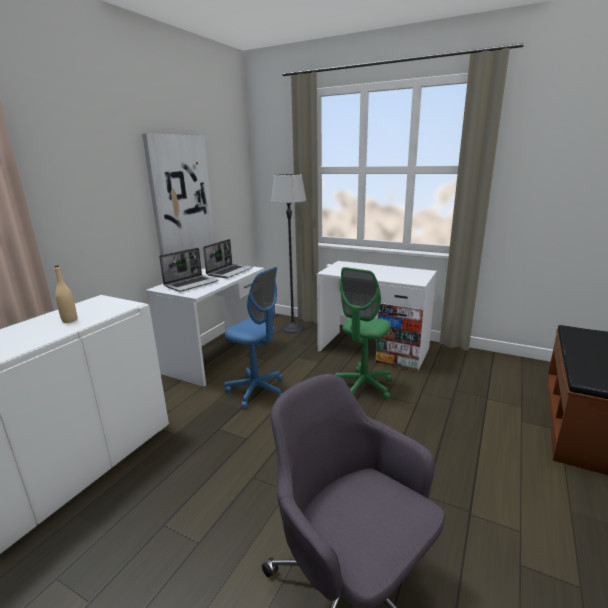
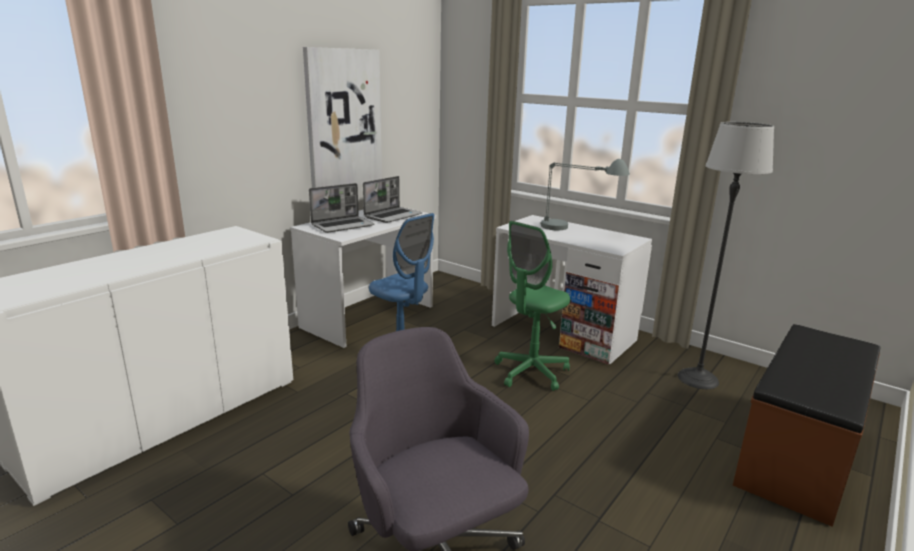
camera: 10 degrees right, 0 degrees up
(69, 320) = (197, 248): beige bottle -> none
(292, 328) = (470, 296): floor lamp -> floor lamp (697, 379)
(379, 269) = (577, 230): none -> grey table lamp

